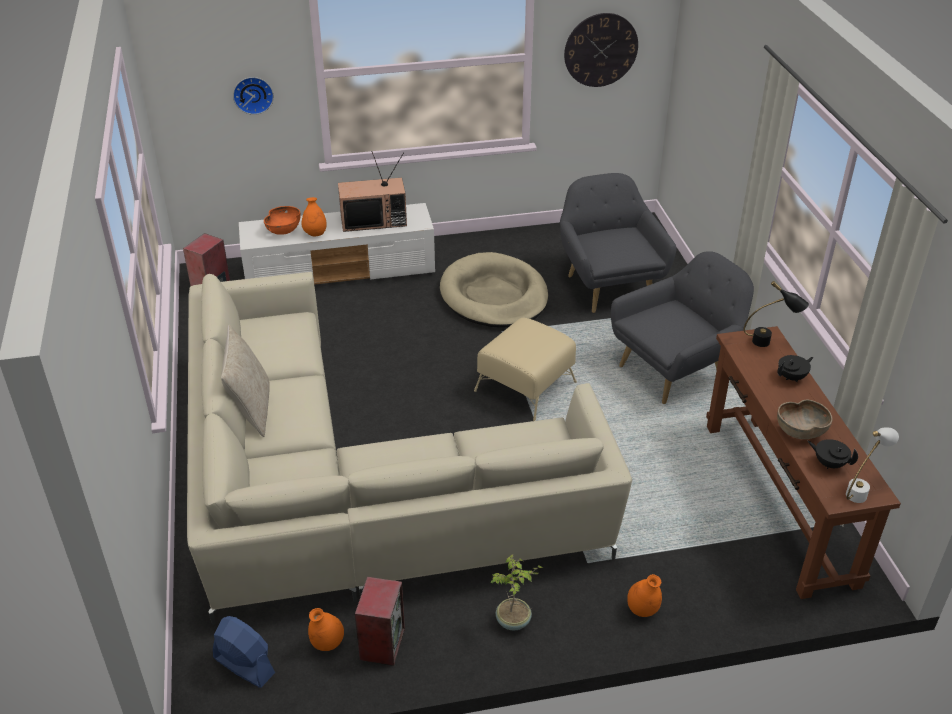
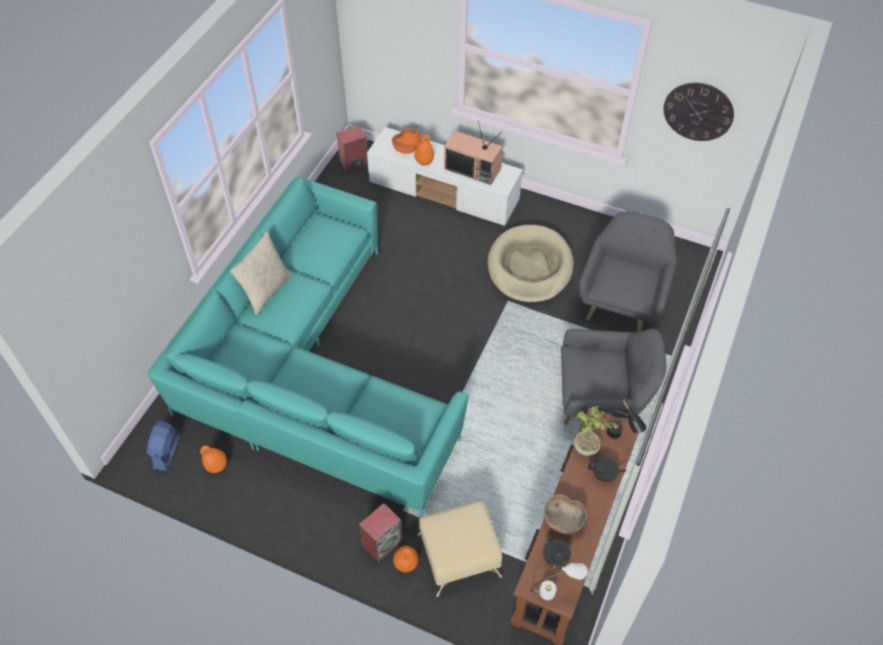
camera: 35 degrees right, 15 degrees up
(244, 665) = (167, 451): blue fan -> blue fan turned 150 degrees counterclockwise
(253, 94) = (412, 42): wall clock -> none
(351, 492) = (310, 372): beige sofa -> turquoise sofa
(382, 643) = (244, 485): speaker -> speaker (382, 542)
(514, 622) = (325, 520): potted plant -> potted plant (586, 448)
(524, 386) = (483, 355): beige ottoman -> beige ottoman (458, 555)

